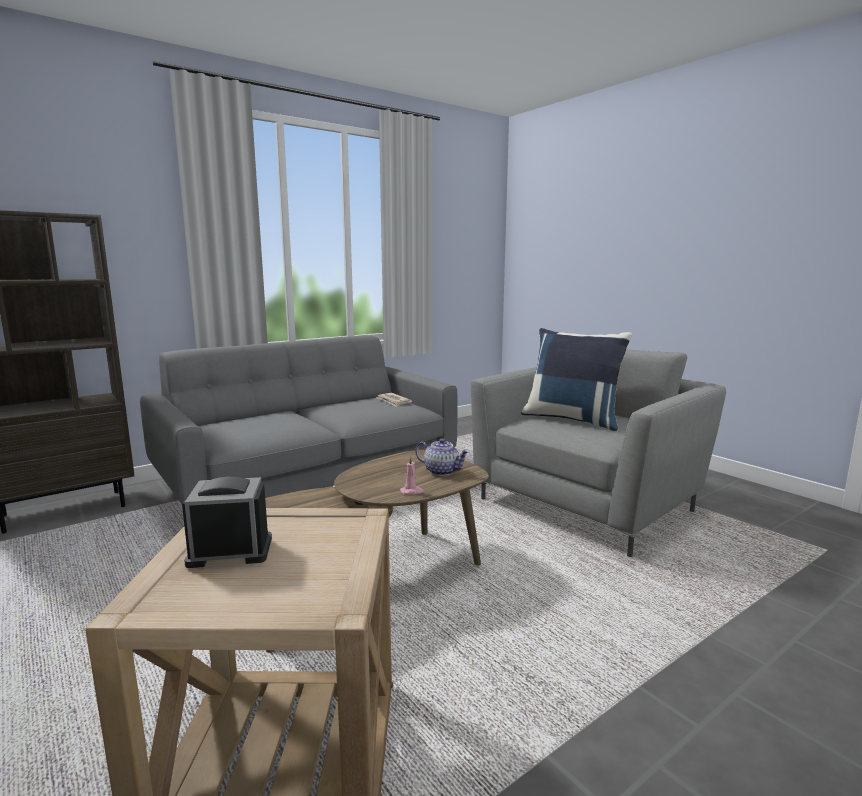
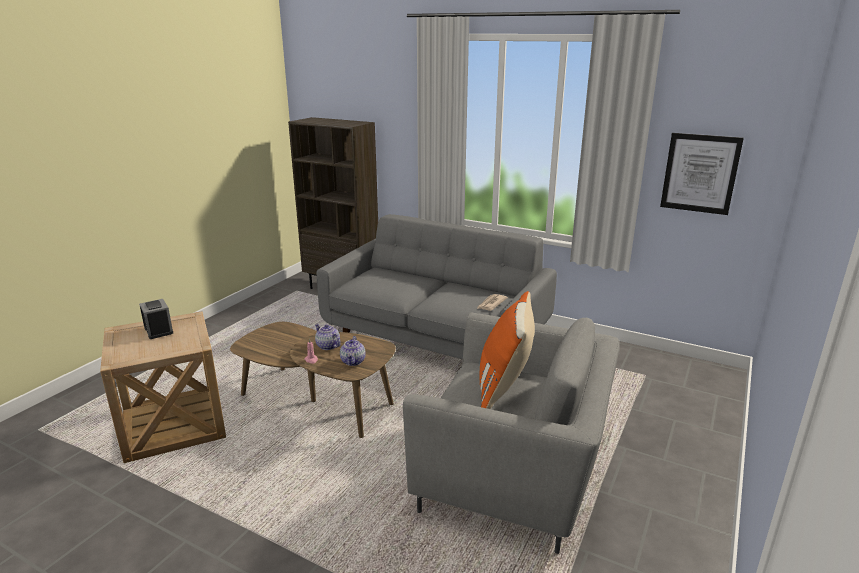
camera: 65 degrees right, 10 degrees up
(382, 478) = (327, 346): none -> teapot
(457, 257) = (700, 173): none -> picture
(573, 419) = (504, 388): blue pillow -> orange pillow

